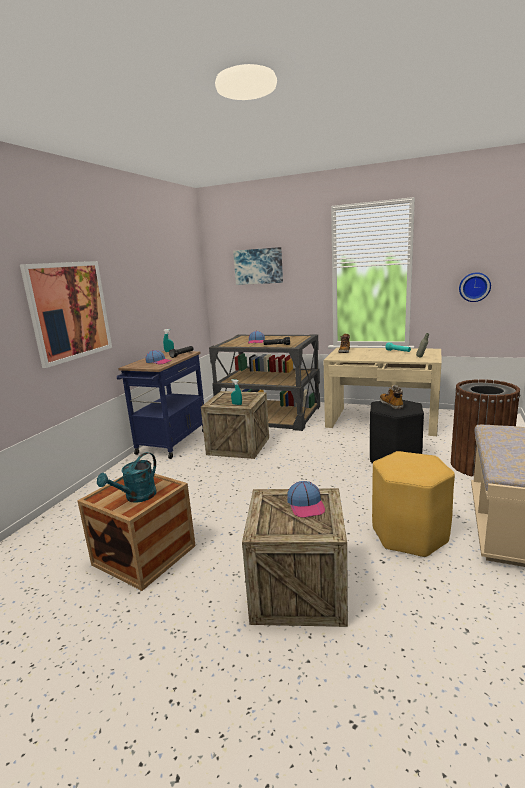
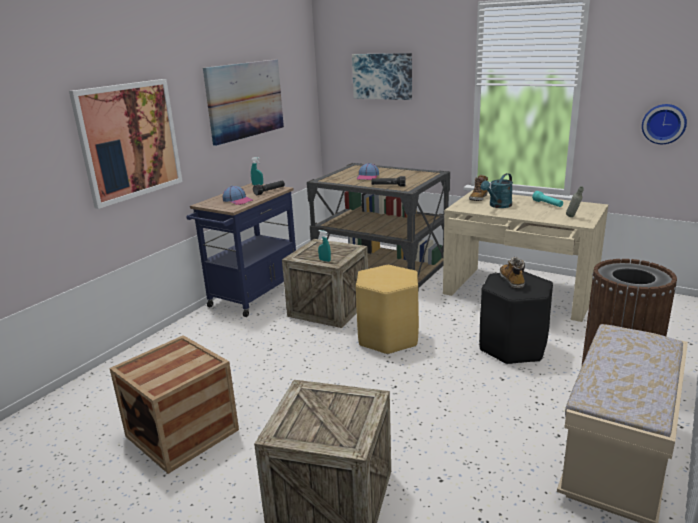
camera: 10 degrees right, 5 degrees up
(136, 497) = (170, 372): turquoise watering can -> turquoise watering can (498, 206)
(155, 284) = (245, 100): none -> picture
(306, 505) = (342, 408): cap -> none
(409, 534) = (486, 451): yellow stool -> yellow stool (387, 338)

